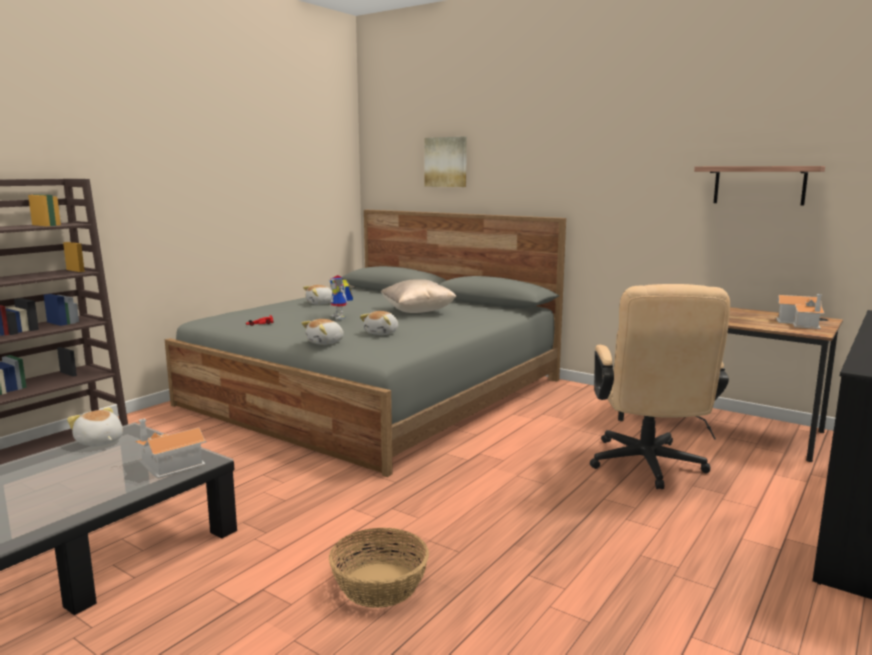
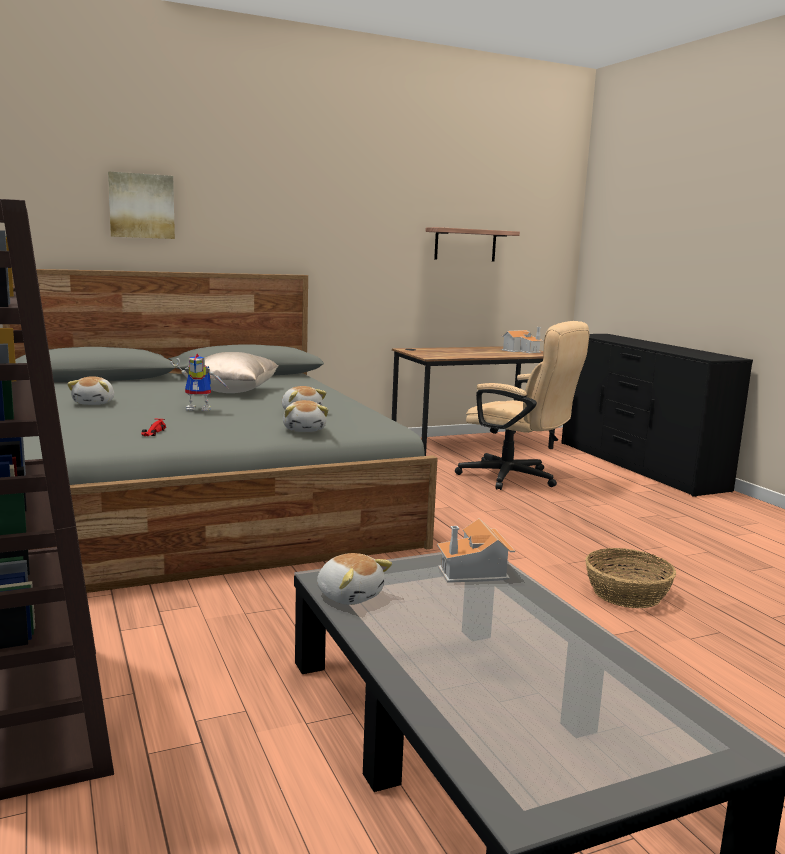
camera: 60 degrees left, 0 degrees up
(99, 442) = (350, 595): plush toy -> plush toy turned 120 degrees counterclockwise

